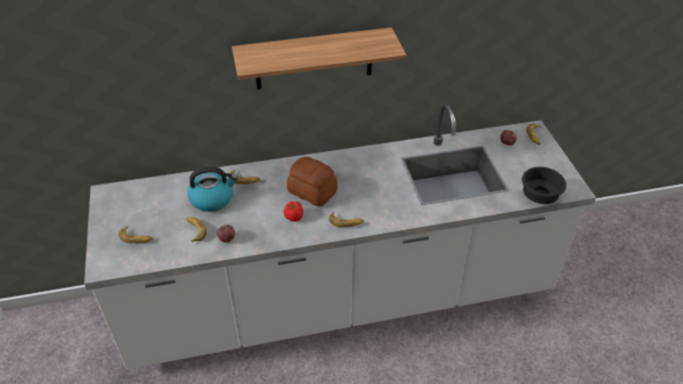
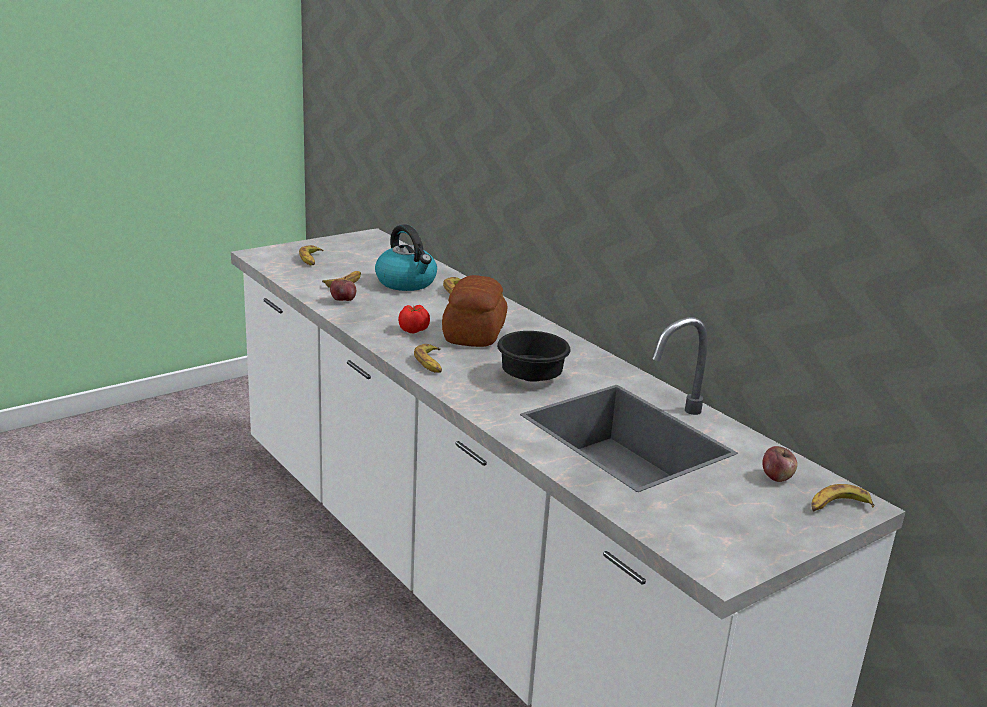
camera: 65 degrees right, 20 degrees down
(314, 59) = (584, 156): shelf -> none
(540, 196) = (654, 528): black bowl -> black bowl (529, 377)

